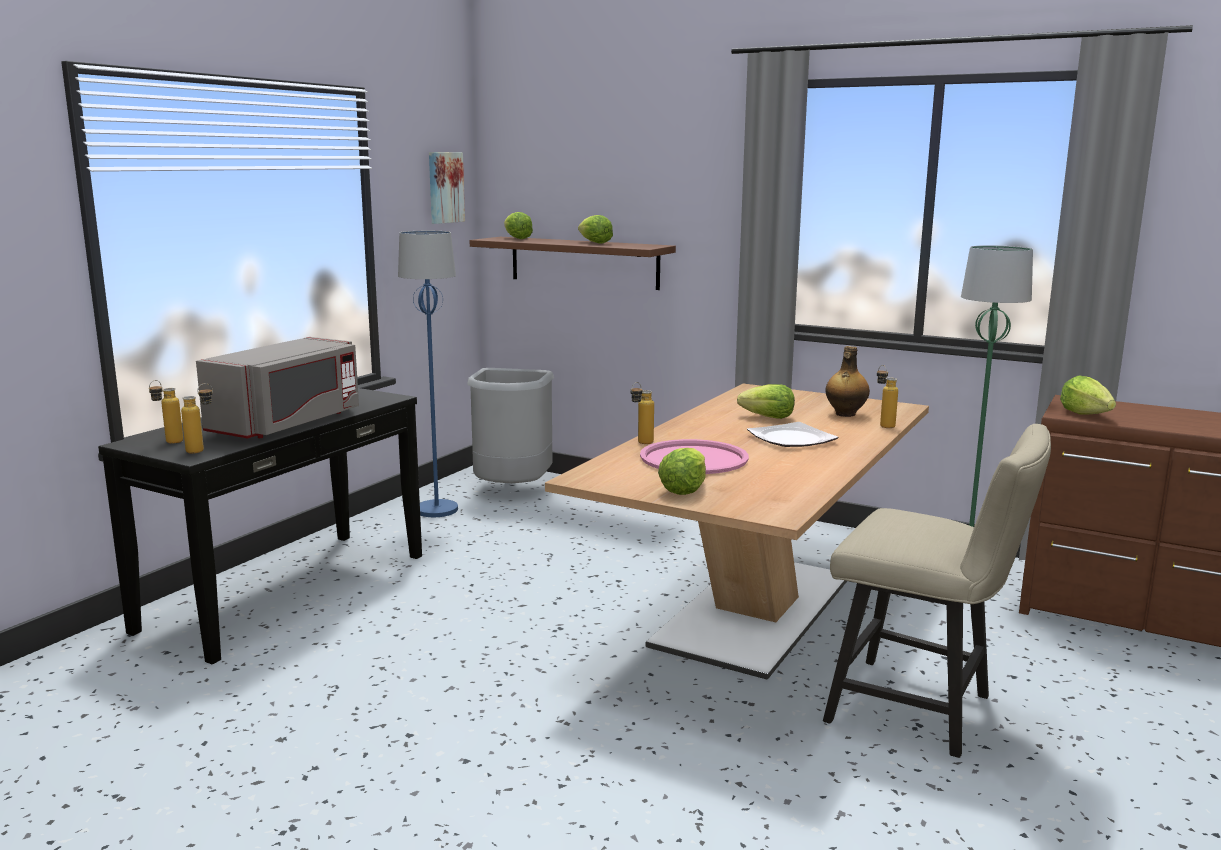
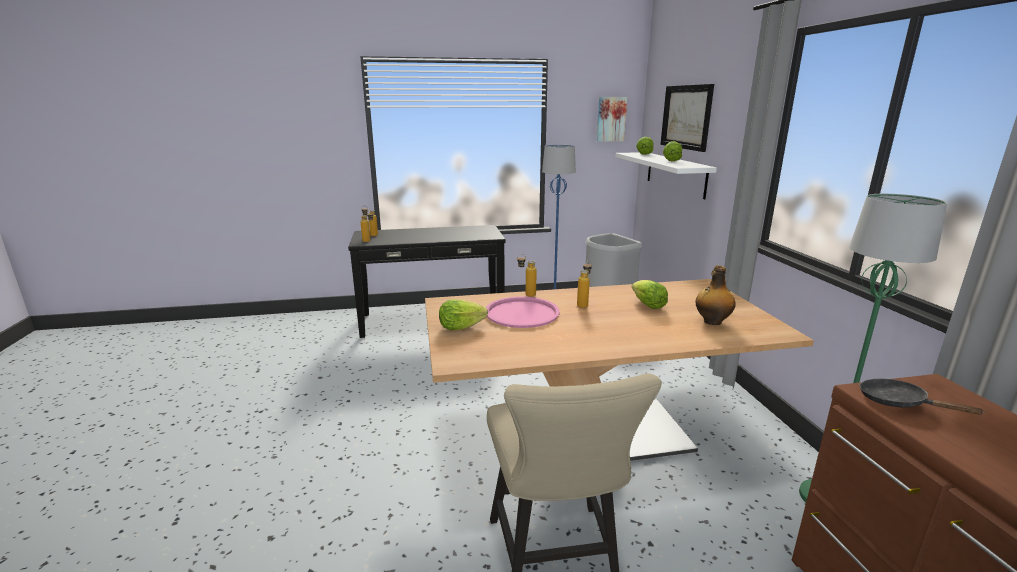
camera: 50 degrees right, 5 degrees up
(288, 423) = (424, 238): grey microwave -> none
(584, 262) = (675, 174): brown shelf -> white shelf
(595, 181) = (686, 117): none -> picture
(791, 438) = (616, 323): plate -> none
(883, 425) = (716, 339): bottle -> bottle (583, 304)
(1085, 414) = (898, 403): lettuce -> black frying pan

